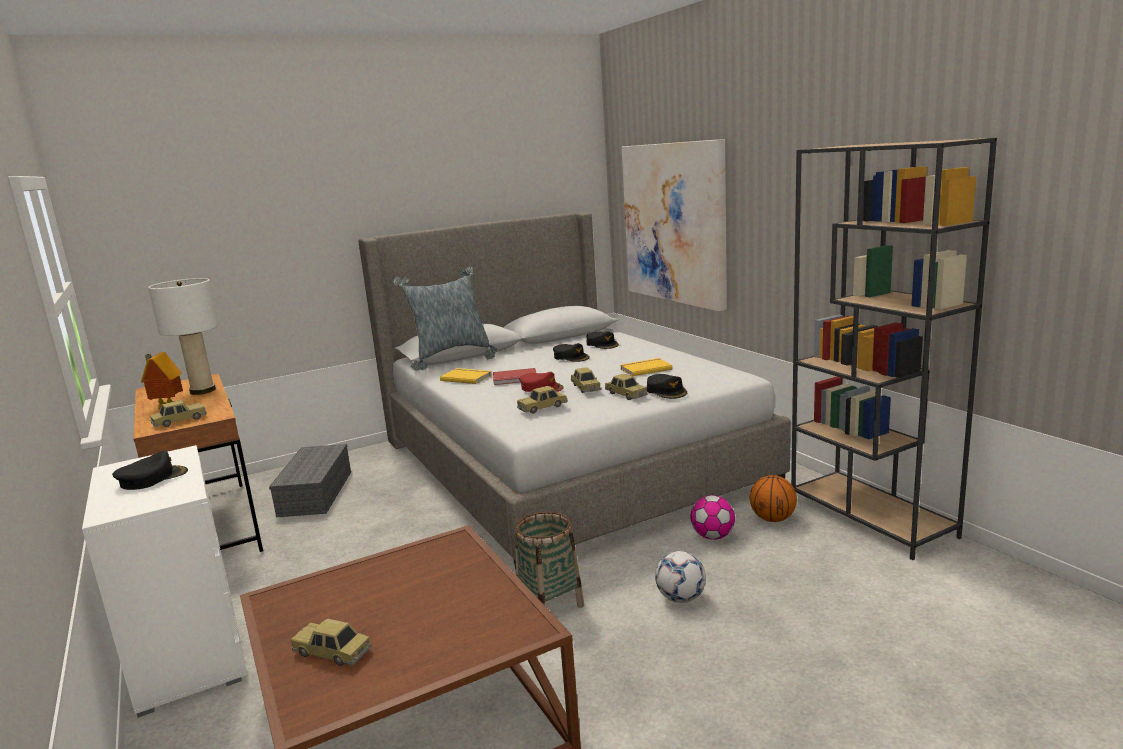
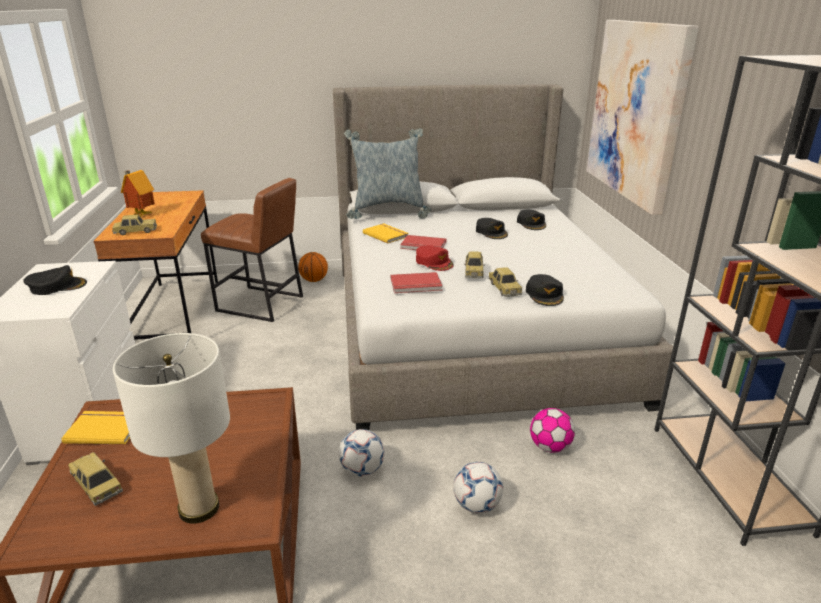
camera: 20 degrees right, 10 degrees up
(203, 391) = (177, 205): white table lamp -> white table lamp (199, 509)
(316, 494) = (261, 304): grey storage box -> brown chair
(542, 407) = (416, 285): toy car -> red book
(550, 604) = (362, 470): basket -> football
(645, 369) = (547, 262): yellow book -> yellow book (105, 428)
(772, 519) = (621, 446): basketball -> basketball (314, 280)

